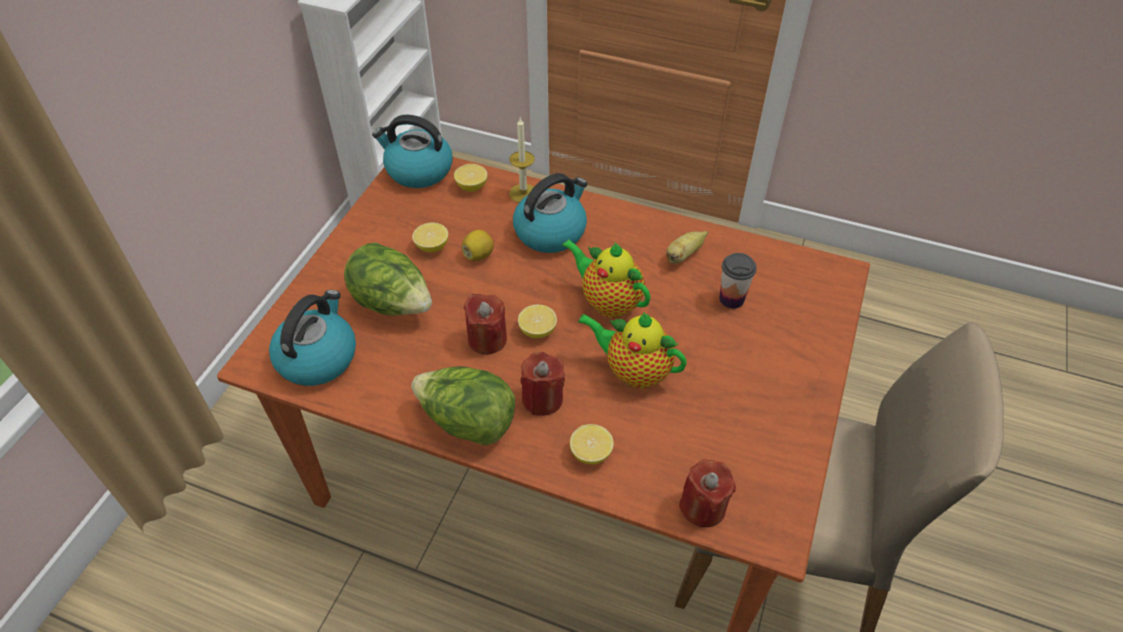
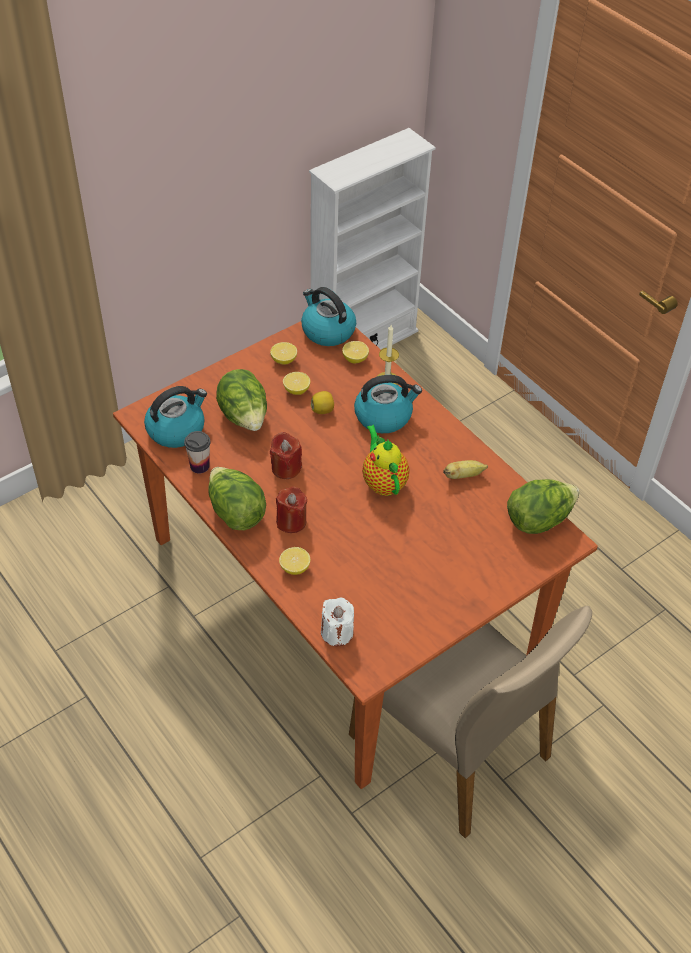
camera: 30 degrees right, 0 degrees up
(537, 331) = (321, 478): lemon -> lemon (284, 360)
(633, 371) = (362, 533): teapot -> none
(703, 507) = (337, 632): red candle -> white candle
(731, 299) = (470, 521): cup -> cup (199, 466)
(794, 264) = (538, 519): none -> lettuce

